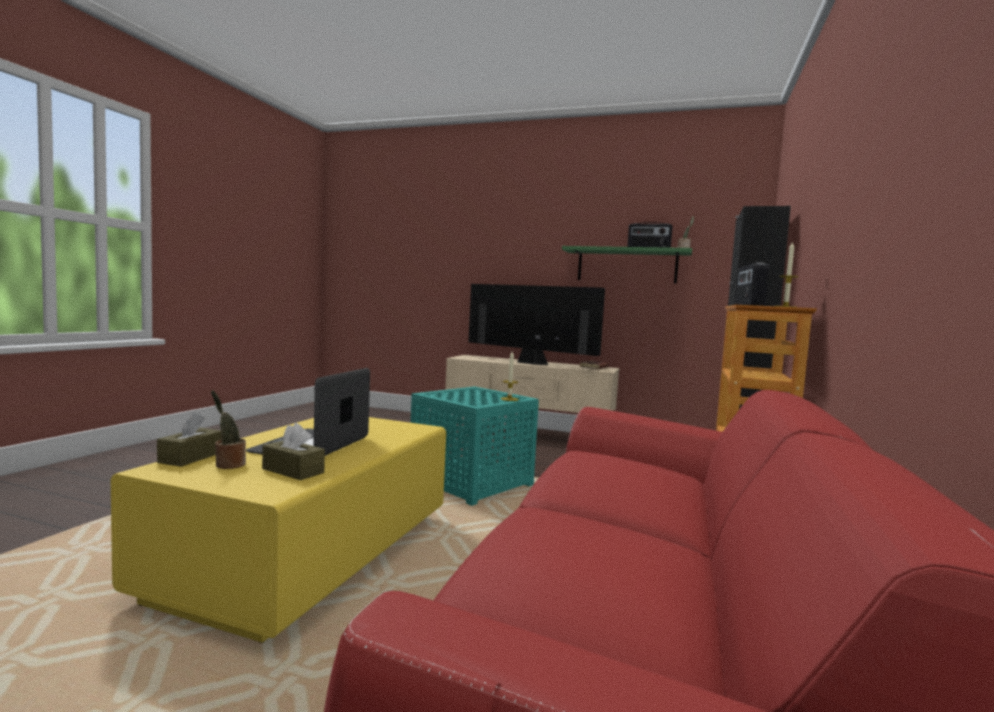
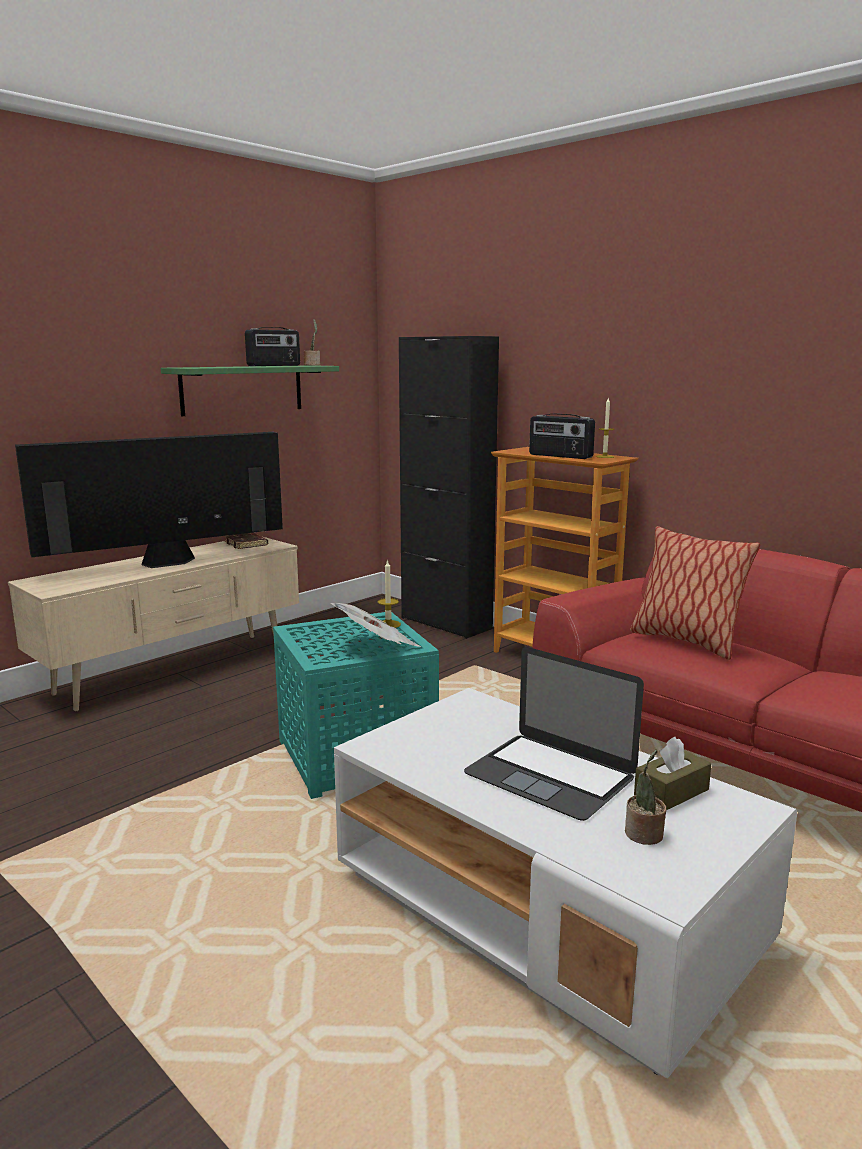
camera: 65 degrees left, 10 degrees up
(191, 457) = (605, 865): brown tissue box -> none
(309, 556) = (544, 914): yellow coffee table -> white coffee table
(465, 399) = (376, 646): none -> newspaper
(616, 465) = (685, 641): none -> pillow

